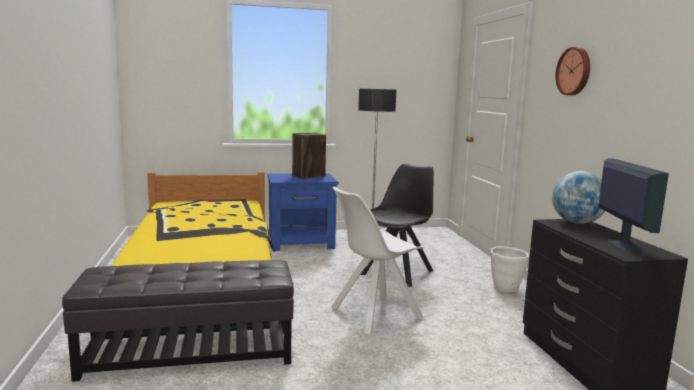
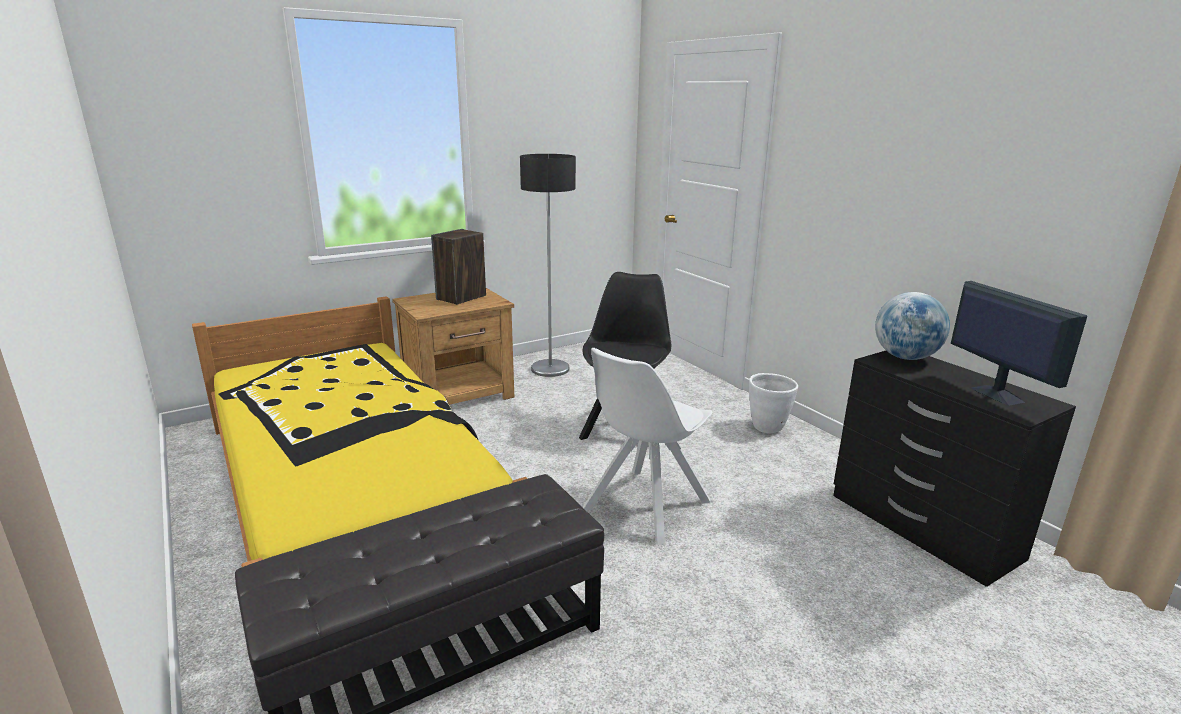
camera: 20 degrees left, 10 degrees up
(302, 242) = (460, 394): blue nightstand -> brown nightstand
(574, 71) = (863, 143): wall clock -> none

